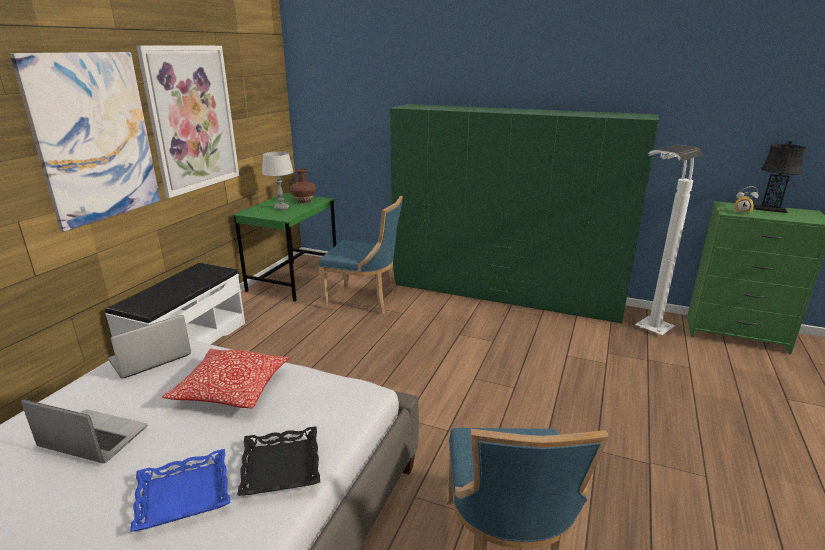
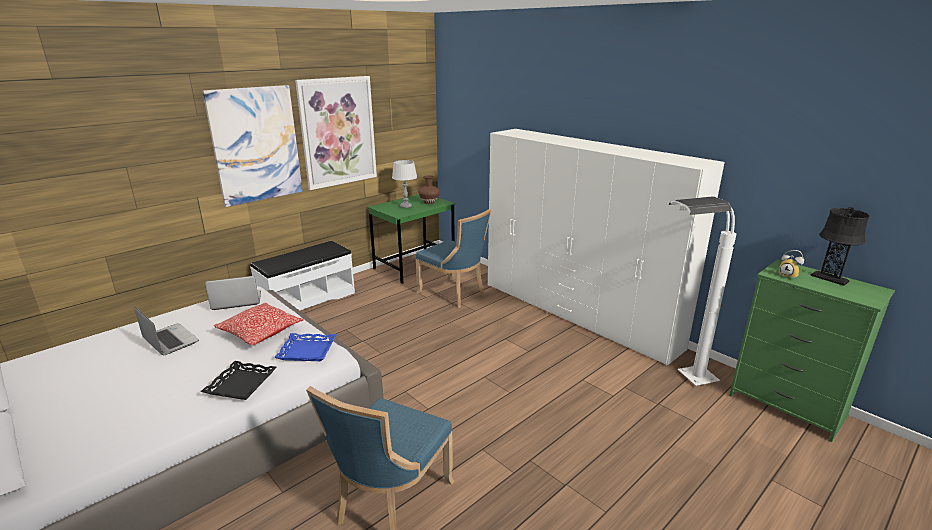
camera: 25 degrees right, 0 degrees up
(183, 495) = (182, 384): blue tray -> blue tray (307, 351)
(502, 295) = (576, 314): green wardrobe -> white wardrobe

